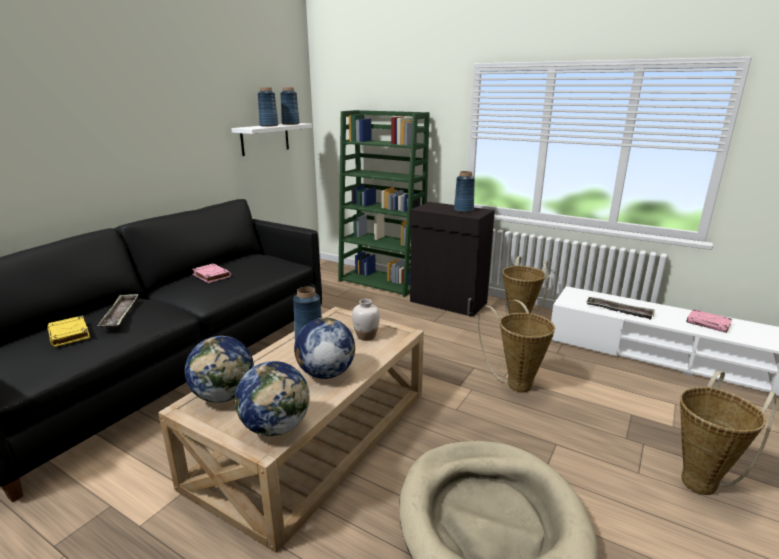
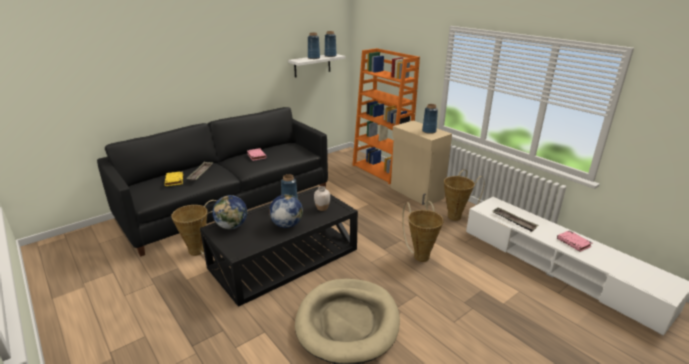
camera: 20 degrees right, 5 degrees up
(276, 427) = (246, 246): globe -> none
(313, 435) = (284, 258): beige coffee table -> black coffee table
(382, 282) = (381, 170): green bookcase -> orange bookcase
(448, 302) = (416, 193): black cabinet -> beige cabinet
(702, 480) = (491, 336): basket -> basket (201, 251)

